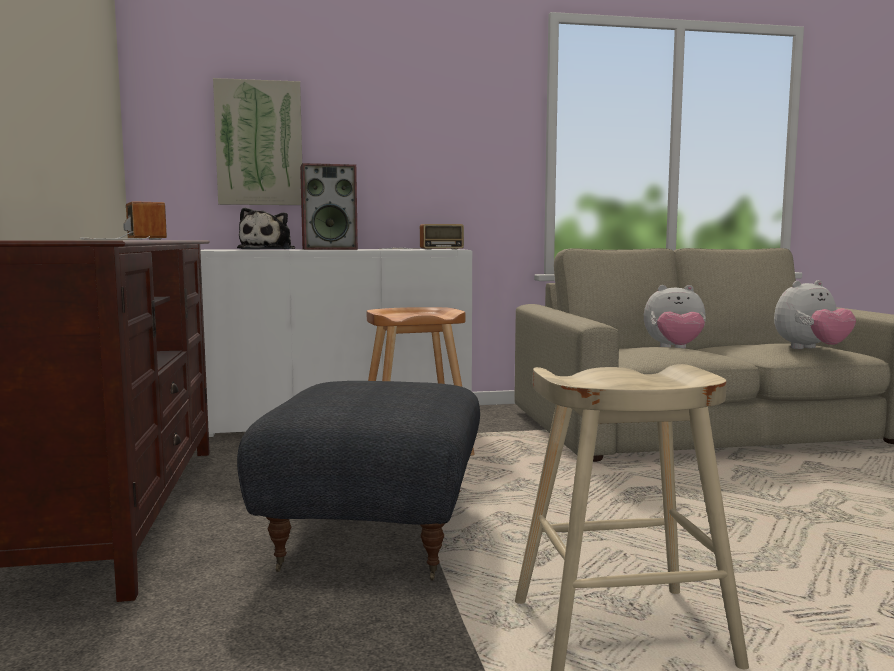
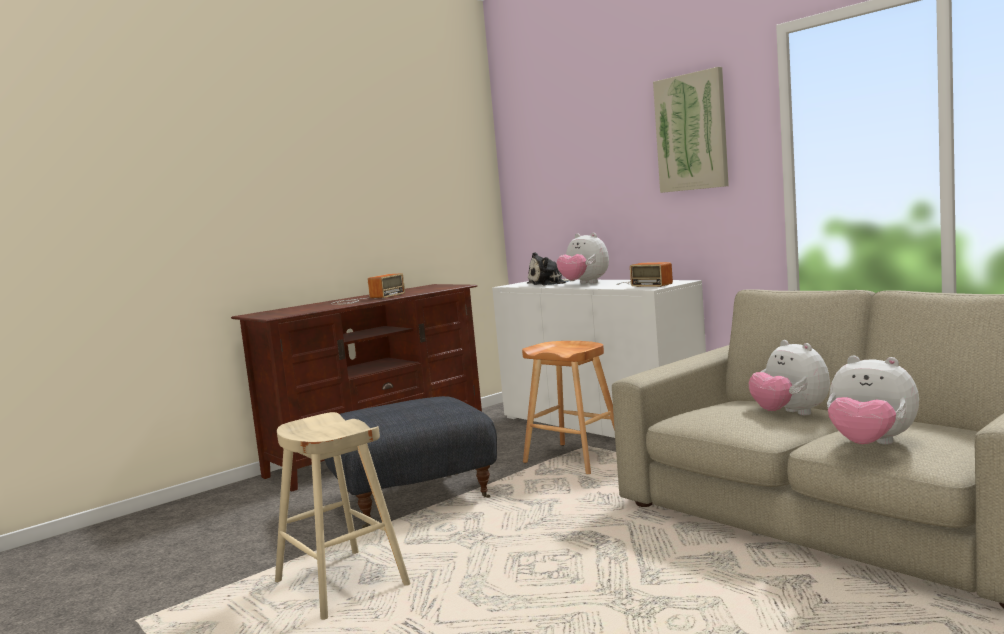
camera: 60 degrees right, 0 degrees up
(259, 143) = (565, 196): picture -> picture (691, 132)
(330, 249) = (584, 284): speaker -> plush toy

